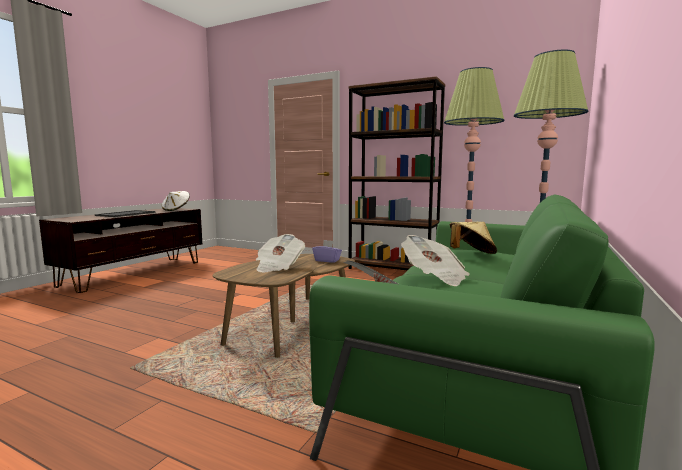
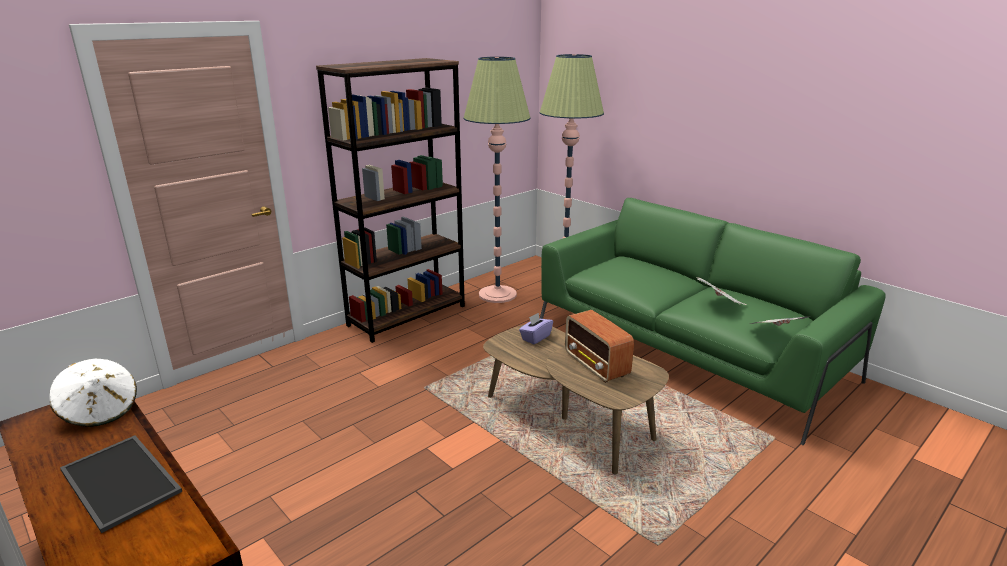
camera: 70 degrees left, 15 degrees up
(278, 267) = (596, 366): newspaper -> radio
(471, 254) = (641, 272): beige hat -> none

